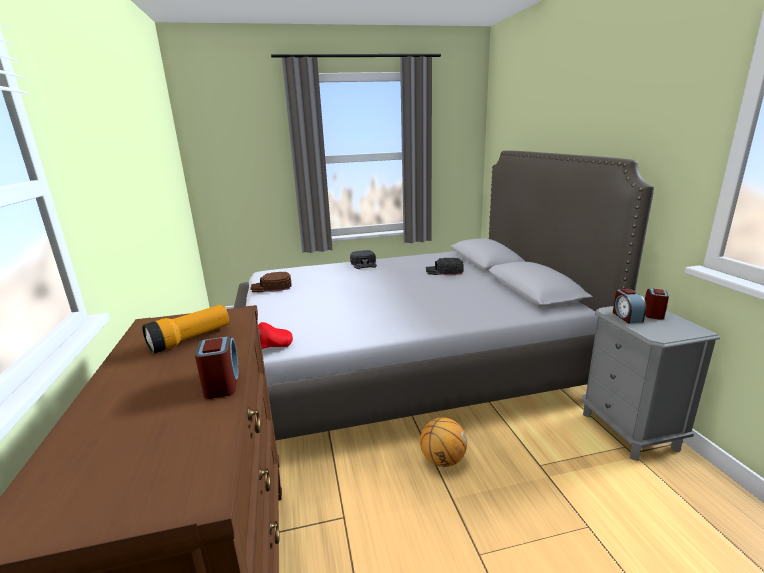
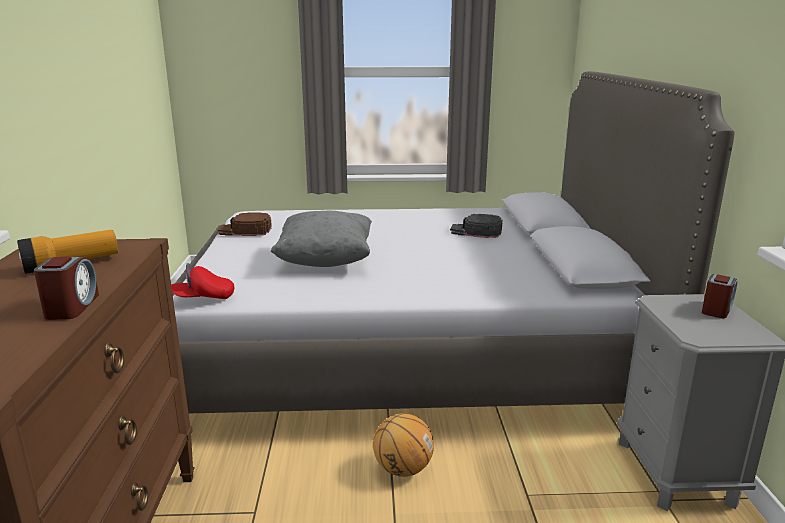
camera: 10 degrees right, 0 degrees up
(348, 305) = (325, 261): none -> grey pillow
(364, 263) = (376, 213): black cap -> none
(626, 316) = (673, 309): alarm clock -> none

